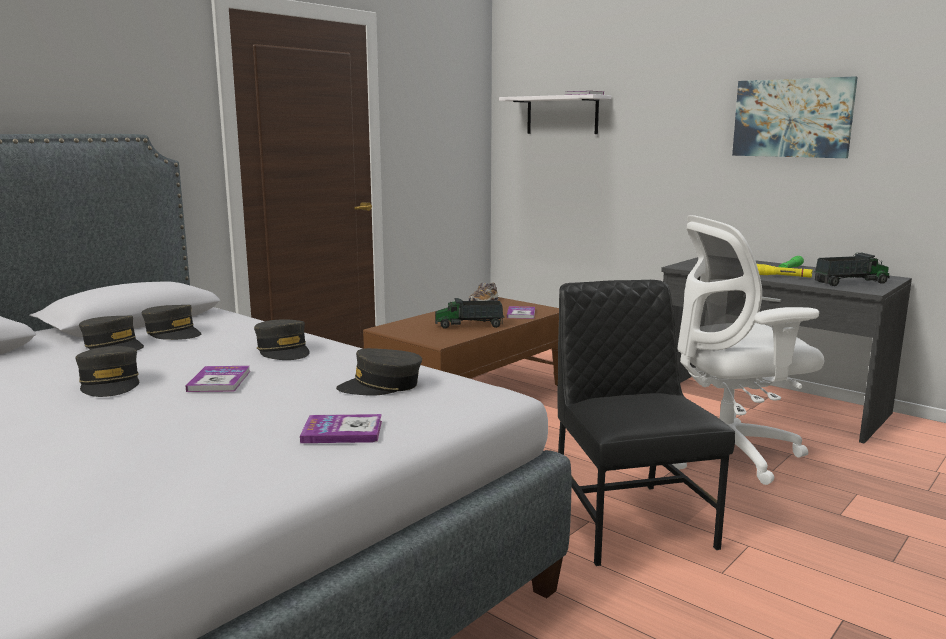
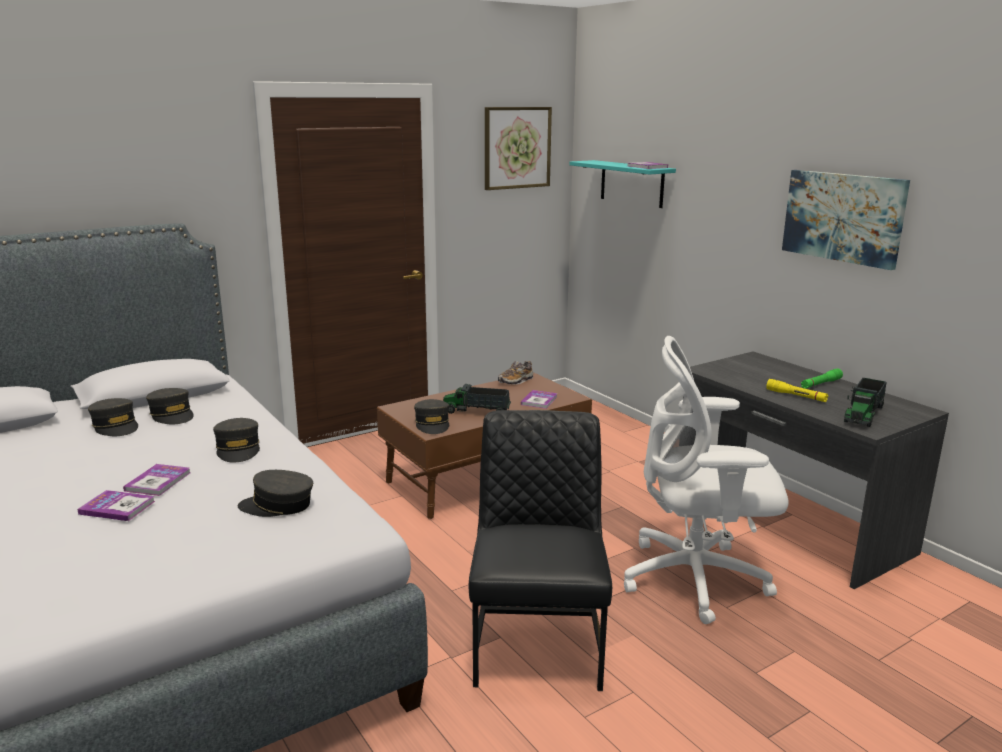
camera: 15 degrees right, 5 degrees up
(110, 384) = (76, 474): grey cap -> grey cap (432, 424)
(342, 431) = (198, 557): book -> book (117, 507)
(447, 84) = (517, 148): none -> picture
(562, 115) = (631, 183): white shelf -> turquoise shelf
(850, 283) = (863, 414): toy truck -> toy truck turned 120 degrees clockwise

